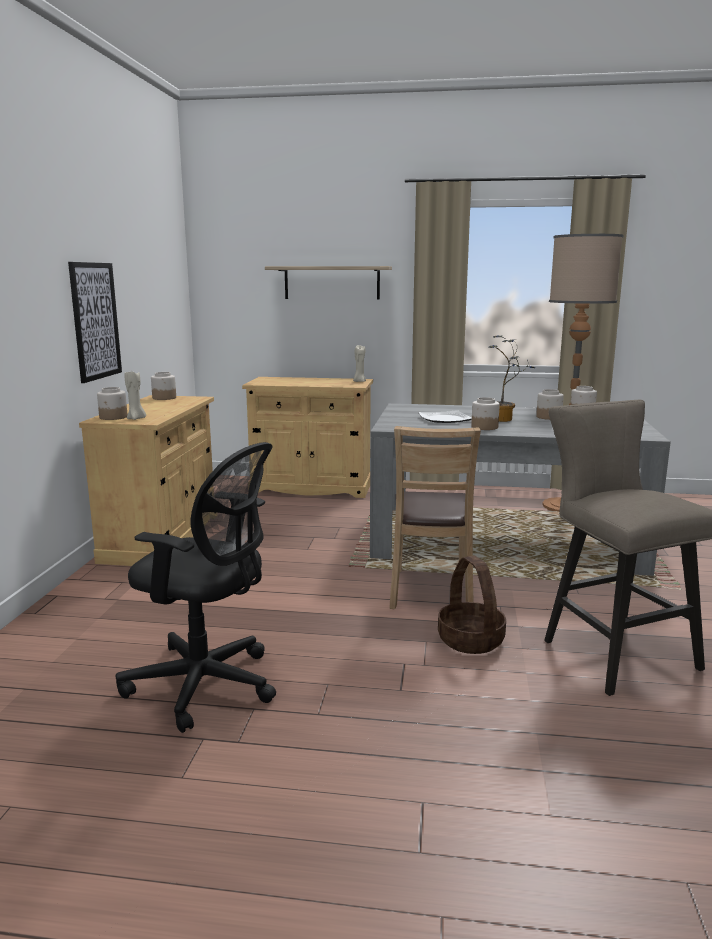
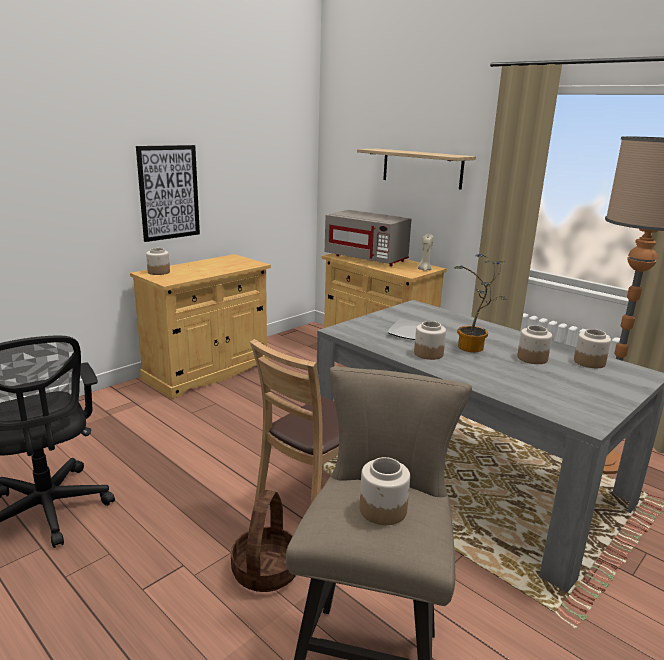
camera: 35 degrees right, 5 degrees up
(136, 419) = (167, 277): beige candle -> none
(164, 398) = (235, 259): jar -> jar (383, 509)
(291, 381) = (366, 259): none -> grey microwave

